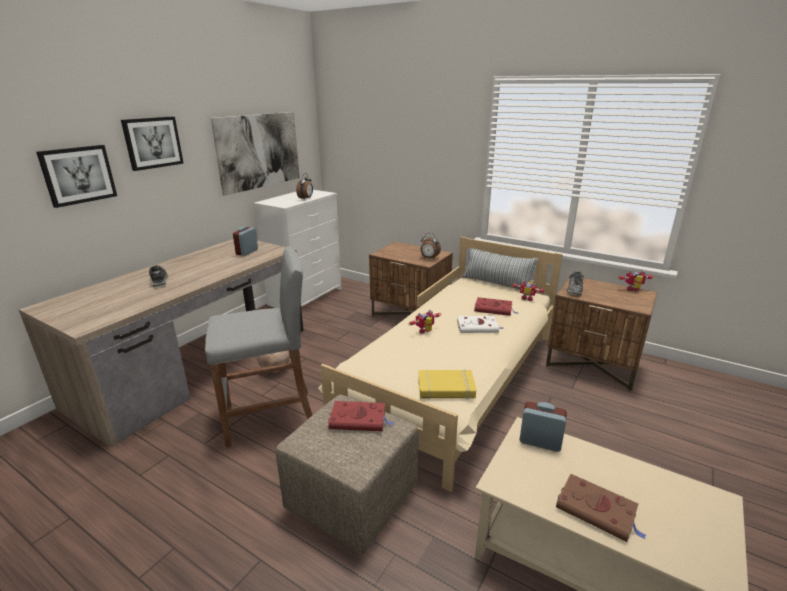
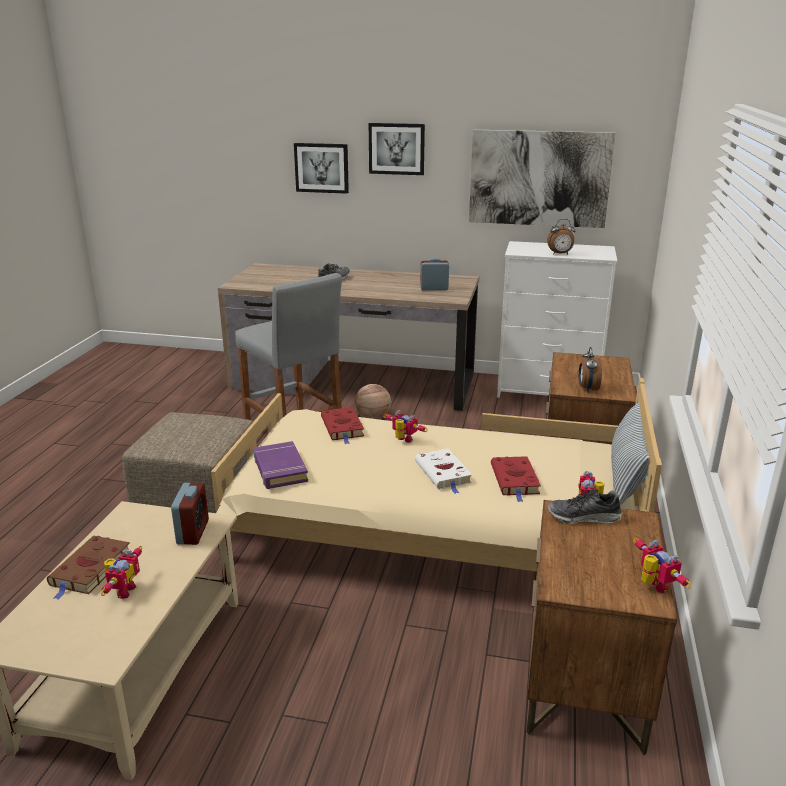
camera: 70 degrees right, 0 degrees up
(359, 419) = (207, 433): red book -> red book (343, 428)
(446, 388) = (280, 469): yellow book -> purple book
(627, 489) = (122, 590): none -> toy robot

